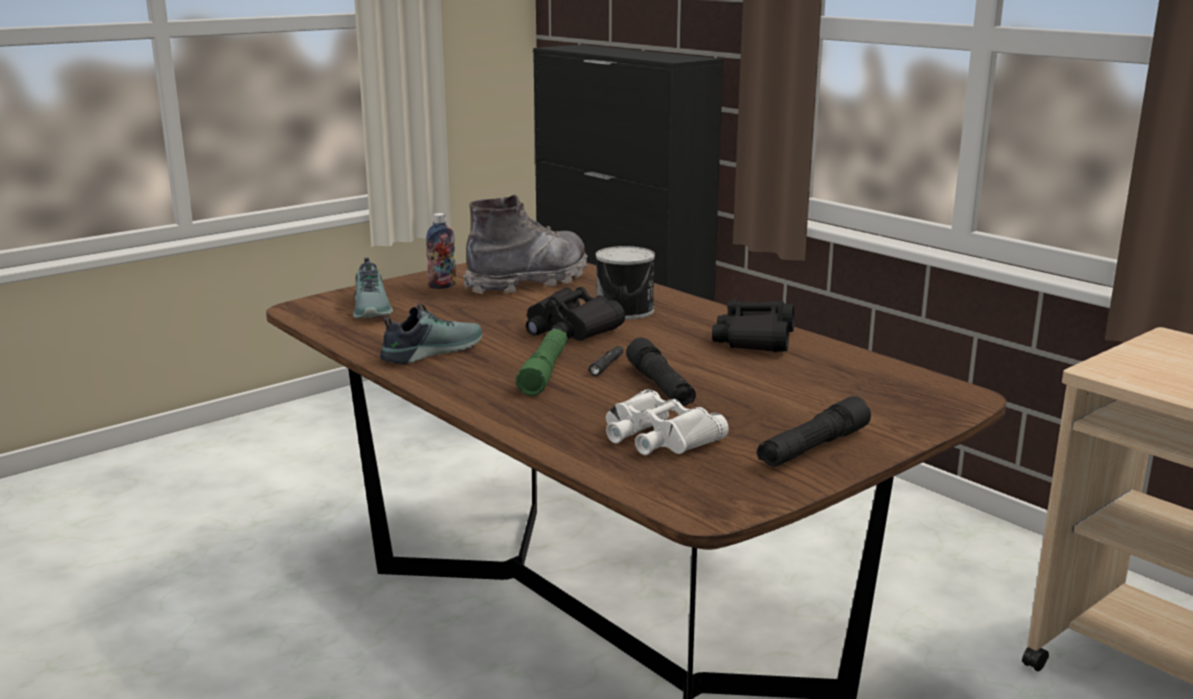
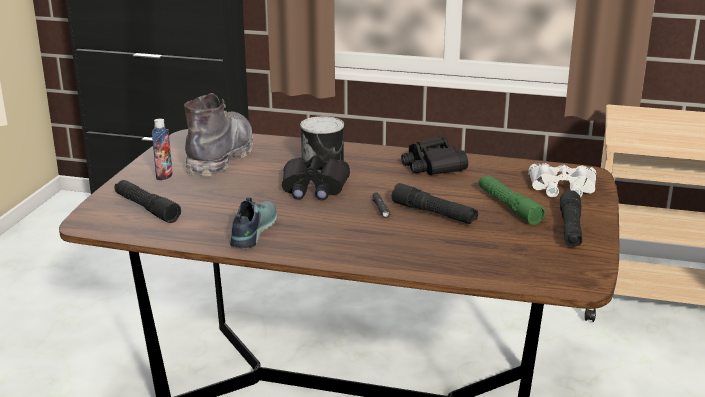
camera: 35 degrees left, 5 degrees up
(373, 308) = (147, 208): shoe -> black flashlight
(544, 372) = (352, 224): green flashlight -> green flashlight (509, 206)
(657, 436) = (487, 247): white binoculars -> white binoculars (562, 188)

